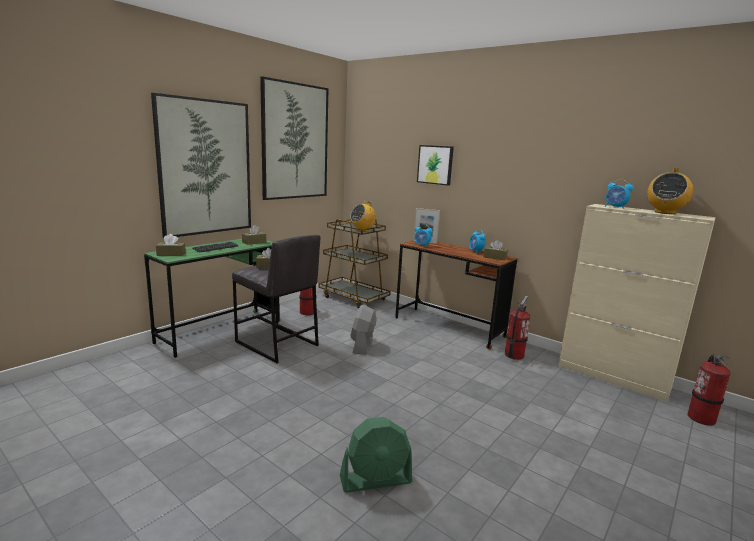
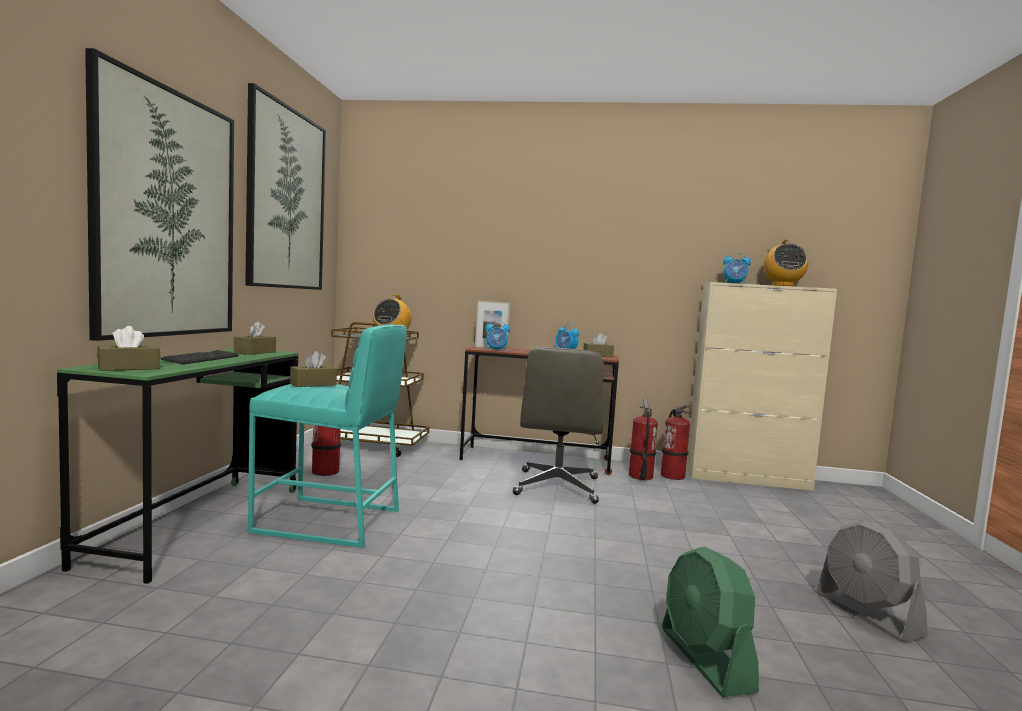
camera: 30 degrees left, 10 degrees down
(276, 344) = (328, 521): grey stool -> turquoise stool
(362, 345) = (461, 498): grey fan -> grey fan (868, 614)
(376, 480) = (705, 659): green fan -> green fan turned 120 degrees clockwise
(435, 165) = (494, 244): picture -> none
(436, 350) = (557, 487): none -> grey office chair
(701, 418) = (853, 498): fire extinguisher -> fire extinguisher (672, 476)

